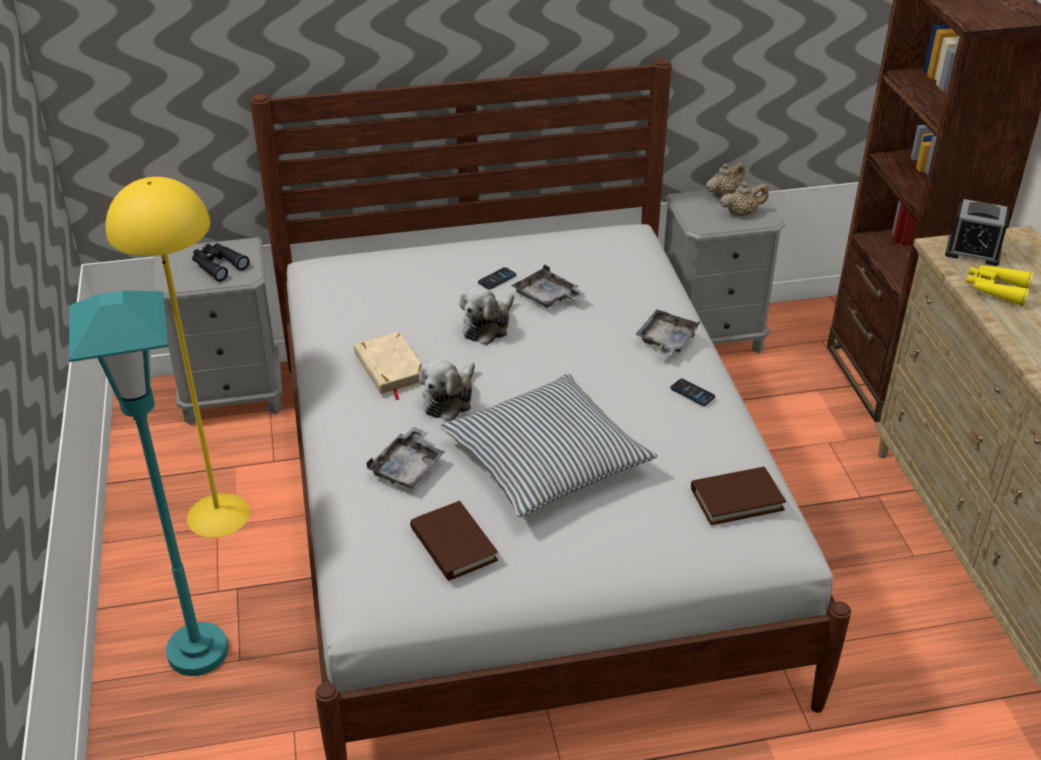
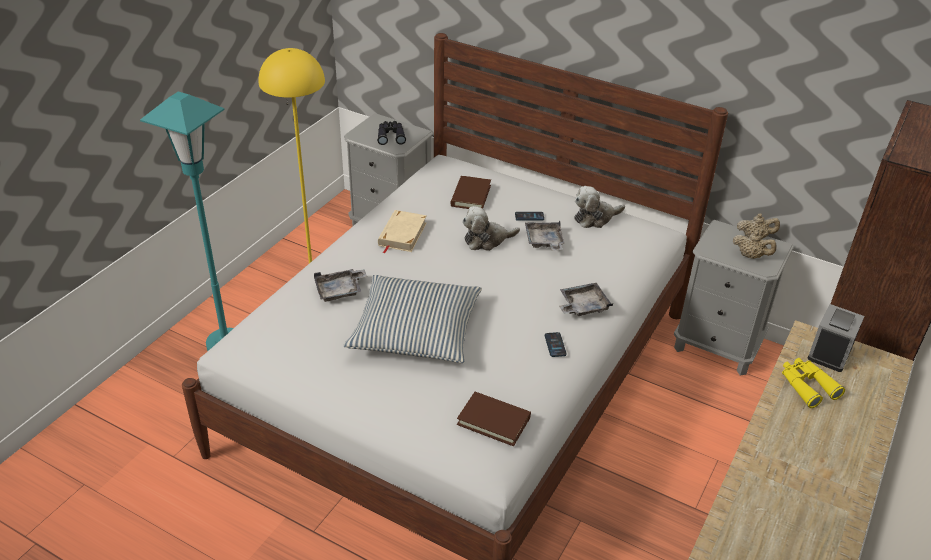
camera: 40 degrees right, 0 degrees up
(449, 399) = (410, 268): plush toy -> plush toy (595, 218)
(453, 544) = (308, 343): brown book -> brown book (470, 196)
(973, 251) = (830, 352): alarm clock -> alarm clock turned 60 degrees clockwise

